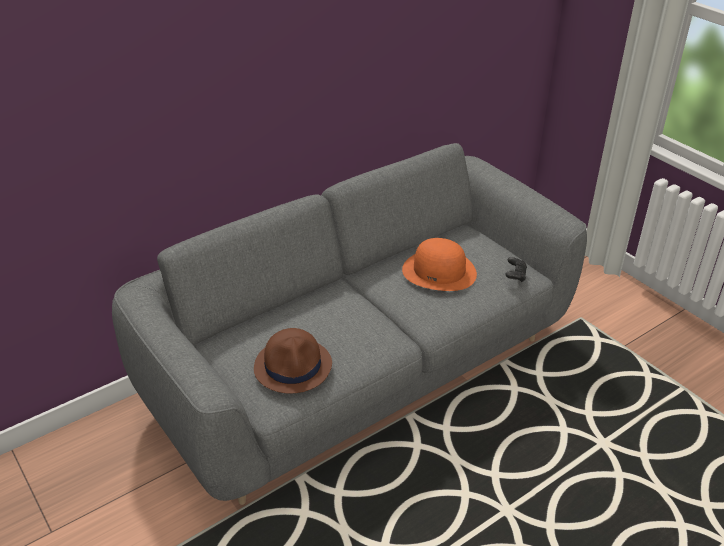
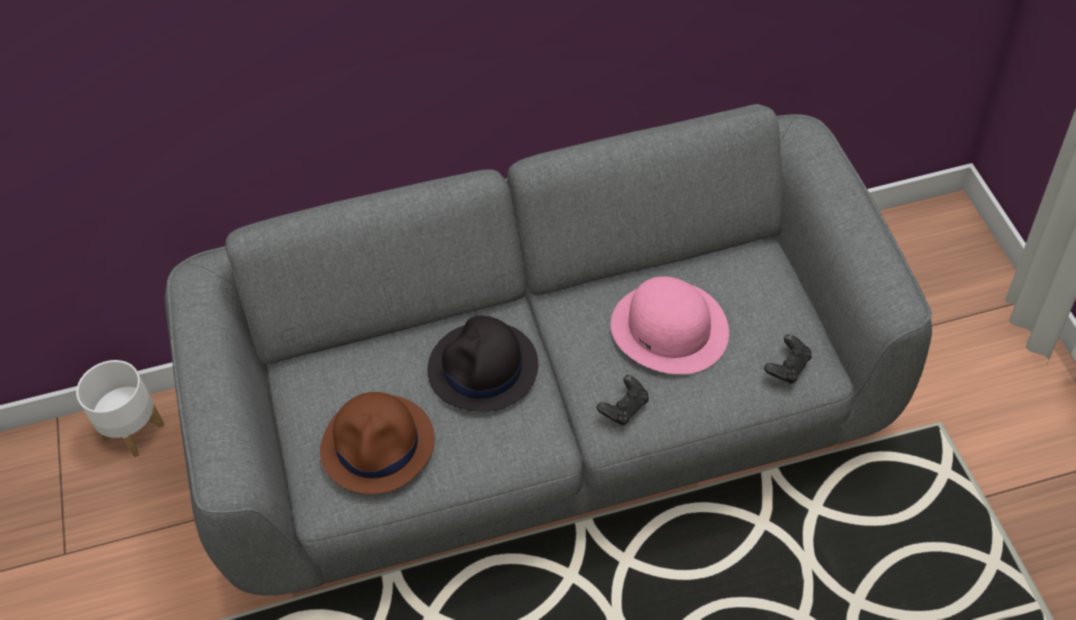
camera: 25 degrees right, 15 degrees up
(76, 443) = (134, 431): none -> white planter
(339, 313) = (483, 369): none -> black hat
(435, 314) = (624, 408): none -> black game controller
(439, 271) = (670, 328): orange hat -> pink hat

